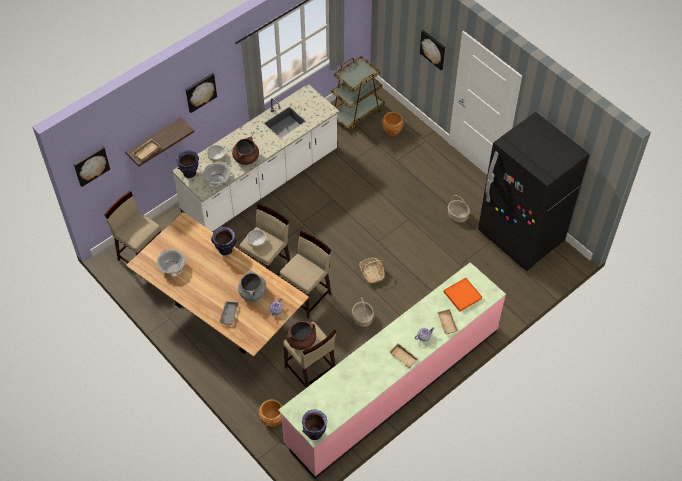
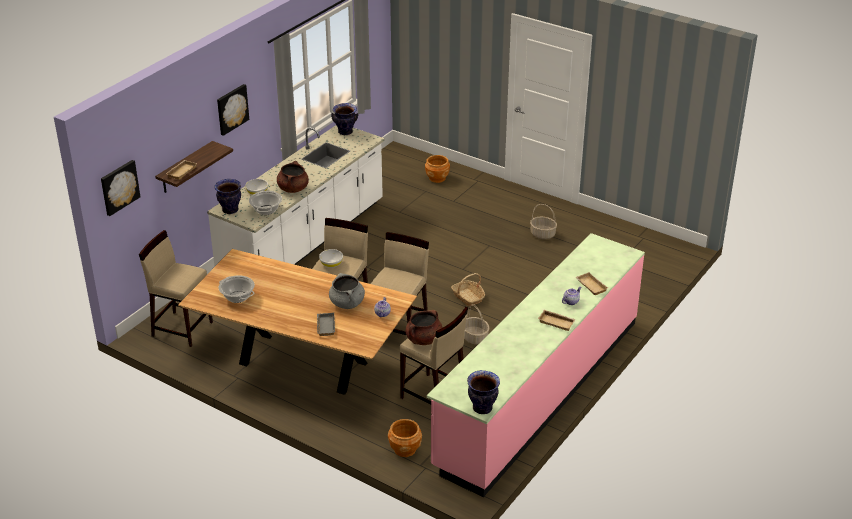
camera: 15 degrees left, 20 degrees down
(225, 250) = (298, 272): vase -> vase (345, 132)
(356, 112) = (390, 170): brown cart -> none
(433, 49) = (475, 57): picture -> none
(462, 295) = (597, 260): orange tray -> none
(520, 237) = (621, 241): black fridge -> none

